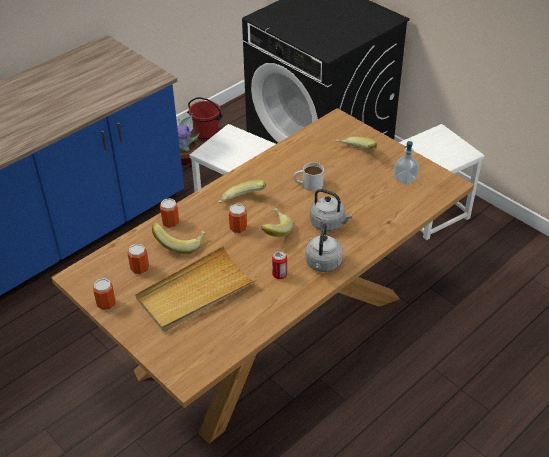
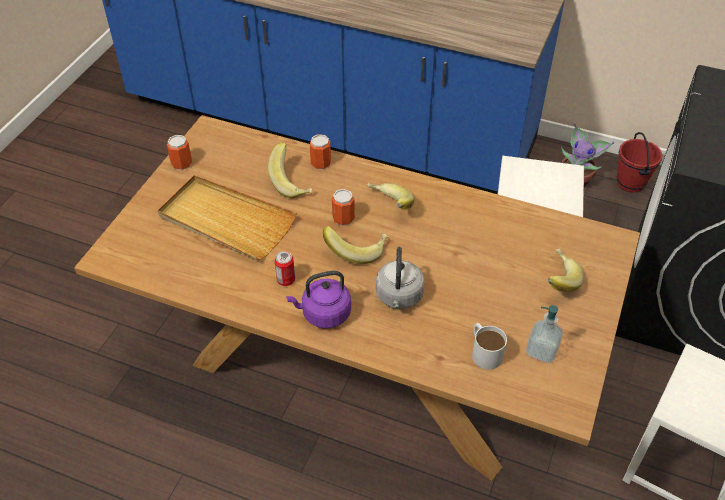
camera: 65 degrees right, 5 degrees up
(140, 268) = (240, 167): can -> none
(308, 184) = (460, 254): white mug -> white mug (484, 351)
(323, 264) = (323, 314): grey kettle -> purple kettle

